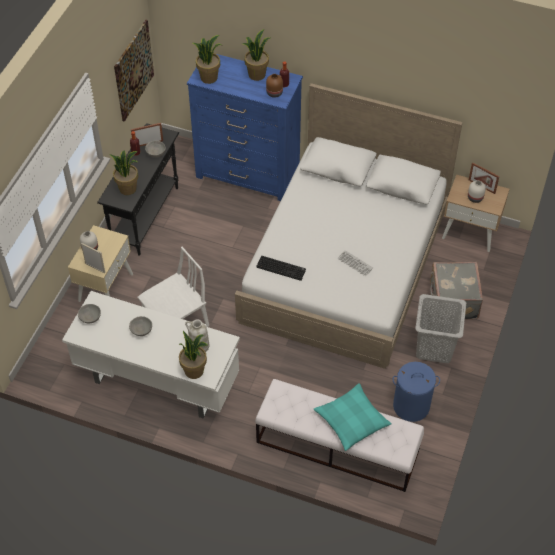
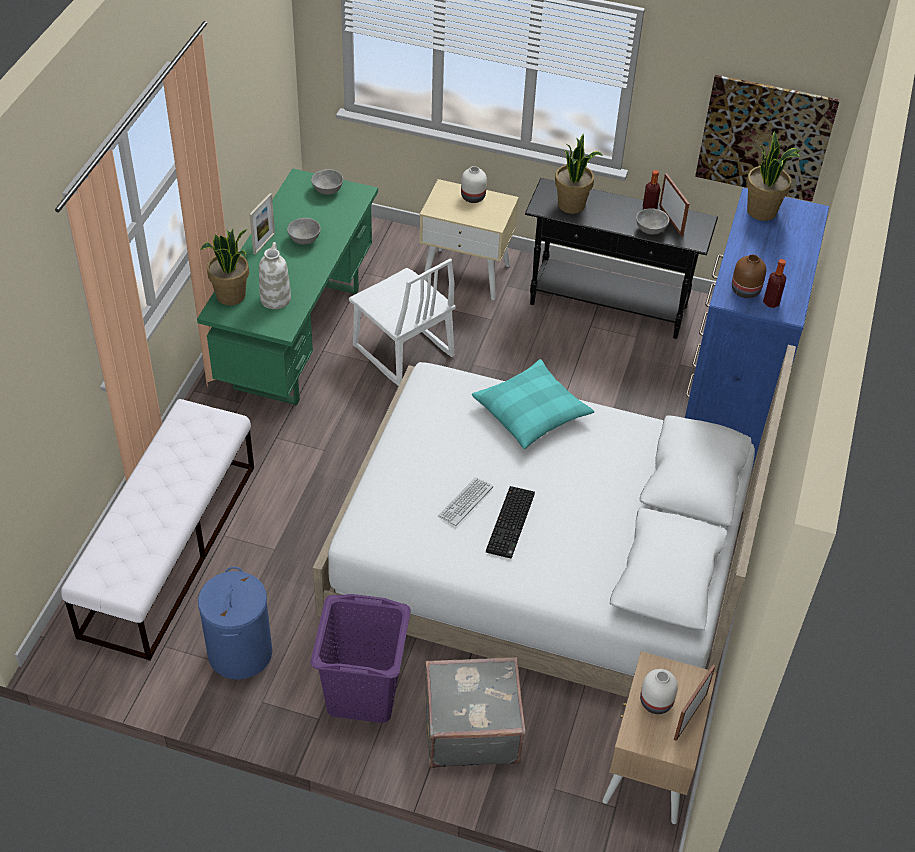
camera: 85 degrees right, 5 degrees down
(95, 268) = (437, 204): picture frame -> picture frame (264, 243)
(157, 383) = (297, 337): white desk -> green desk
(256, 74) = (787, 267): potted plant -> none
(281, 268) = (448, 405): keyboard -> keyboard (511, 524)
(351, 420) = (158, 511): turquoise pillow -> turquoise pillow (531, 412)
(434, 348) = (362, 693): grey laundry basket -> purple laundry basket

